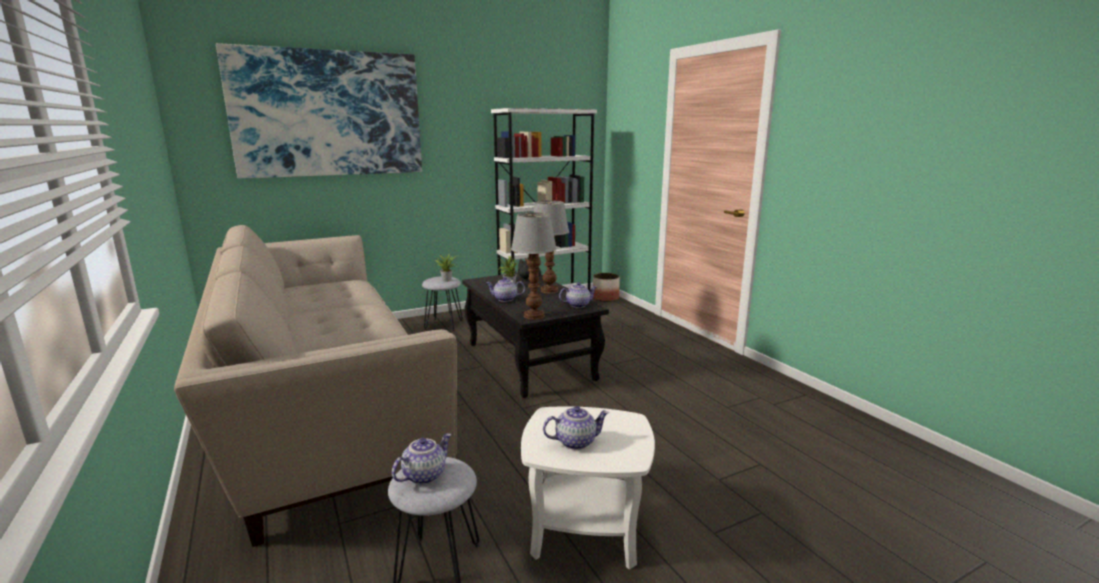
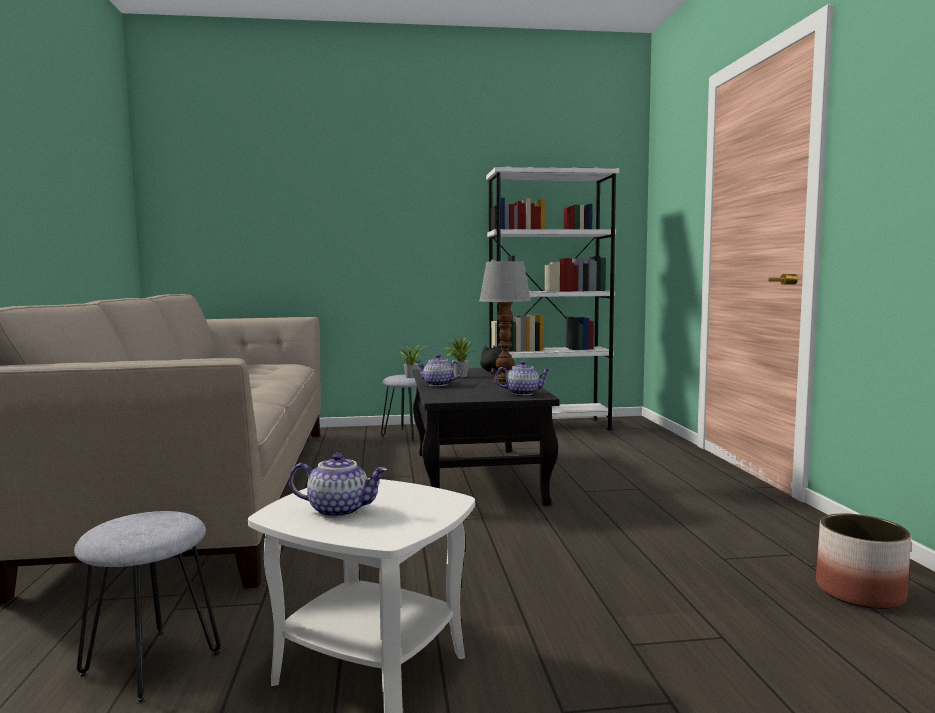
camera: 20 degrees right, 10 degrees down
(328, 114) = (297, 182): picture -> none
(424, 475) = (133, 523): teapot -> none
(535, 316) = (452, 398): table lamp -> none
(605, 298) = (639, 425): planter -> planter (860, 592)

